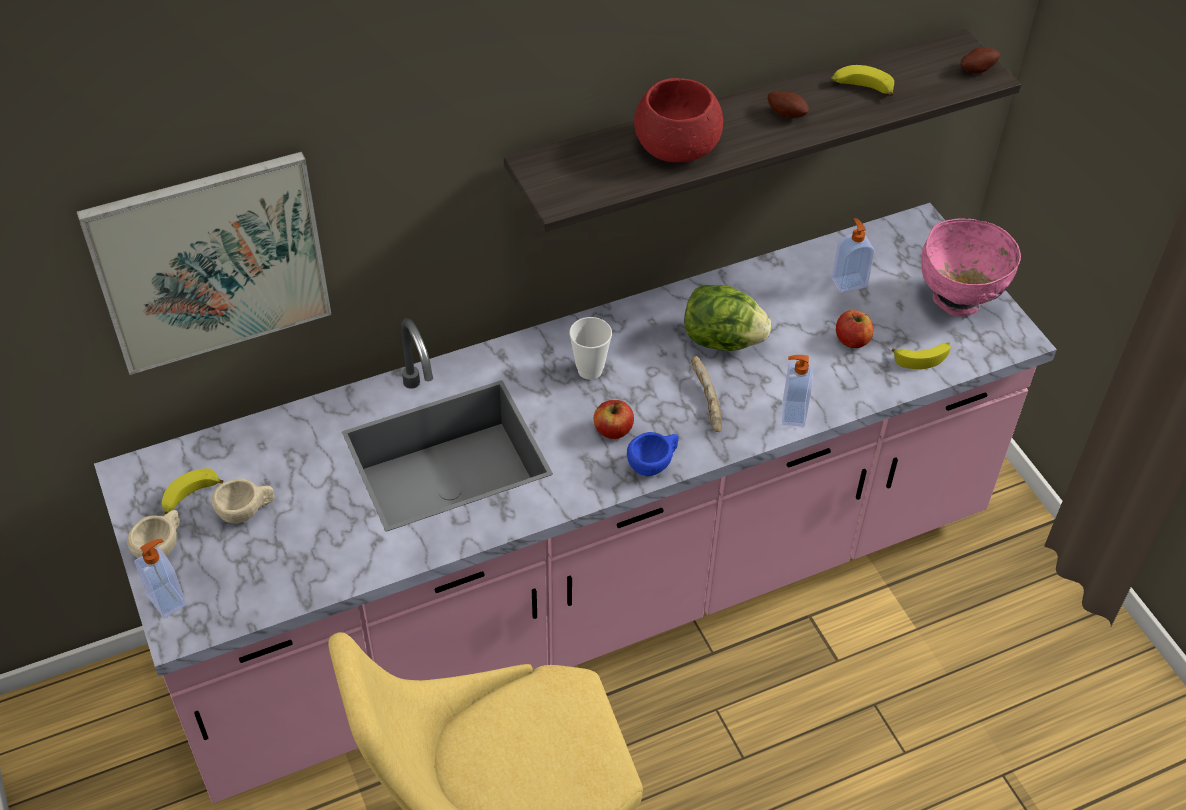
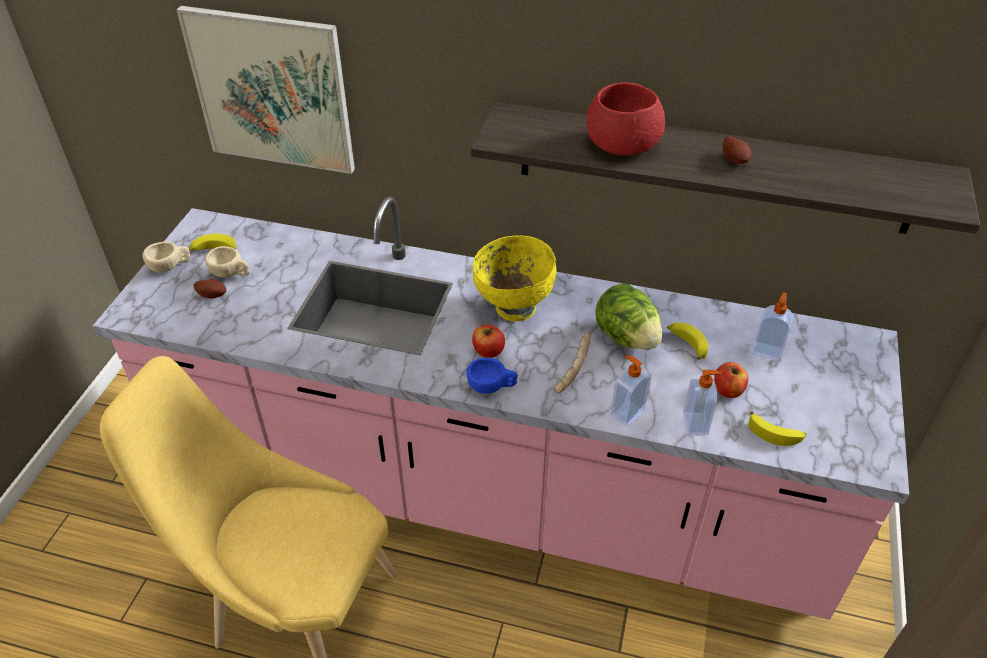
camera: 40 degrees right, 5 degrees down
(168, 599) = (140, 295): soap dispenser -> soap dispenser (696, 424)
(590, 370) = (514, 307): cup -> yellow bowl
(861, 88) = (819, 169): banana -> banana (686, 344)
(958, 301) = (850, 410): pink bowl -> none
(976, 69) = (945, 198): potato -> potato (212, 295)

